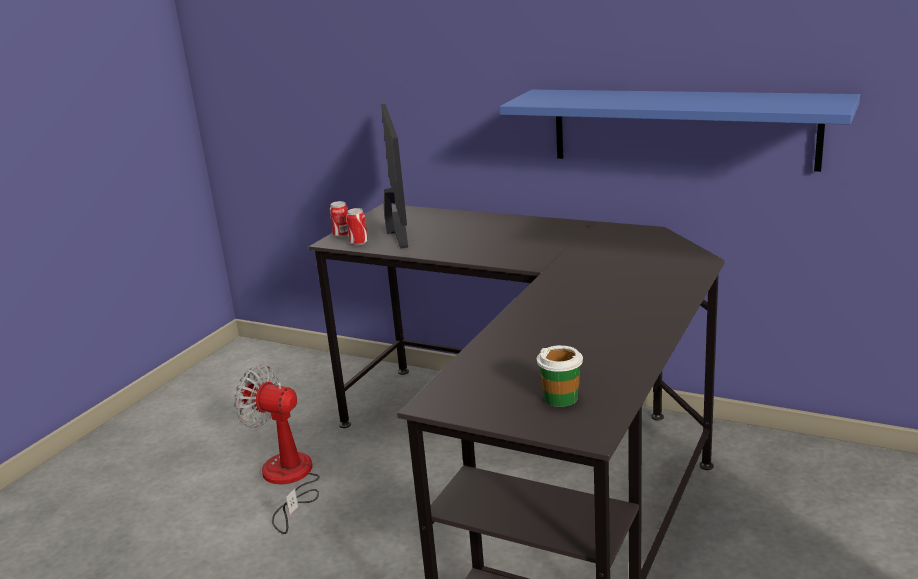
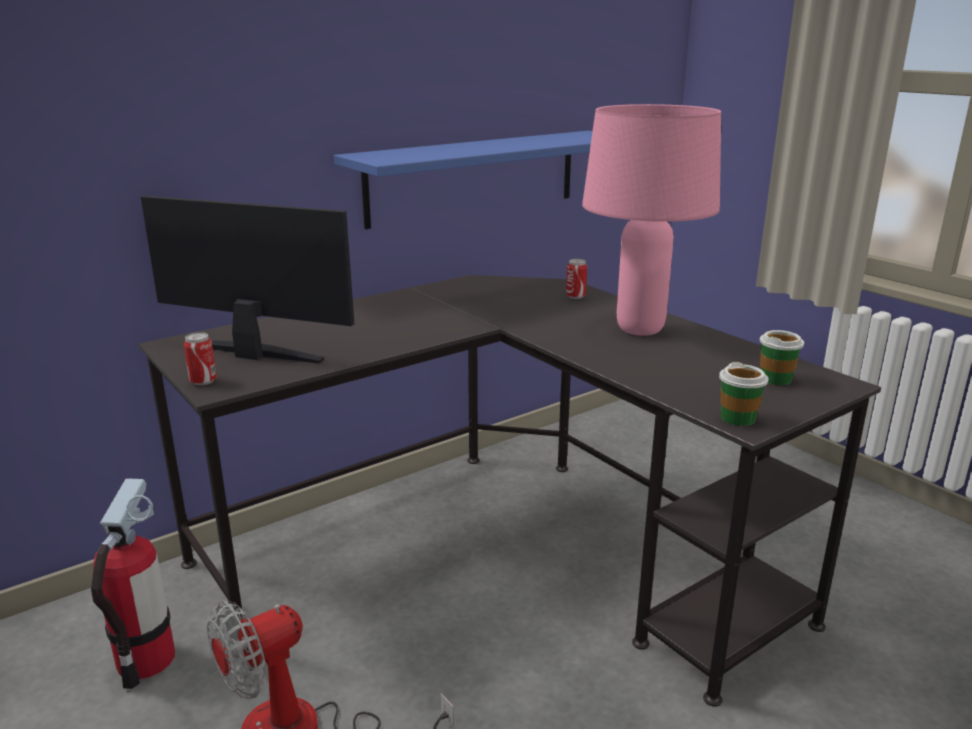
camera: 65 degrees left, 0 degrees up
(313, 402) = (146, 659): none -> fire extinguisher
(359, 243) = (254, 378): can -> can (575, 296)
(445, 397) = (738, 418): none -> cup
(615, 318) = (641, 330): none -> pink table lamp

